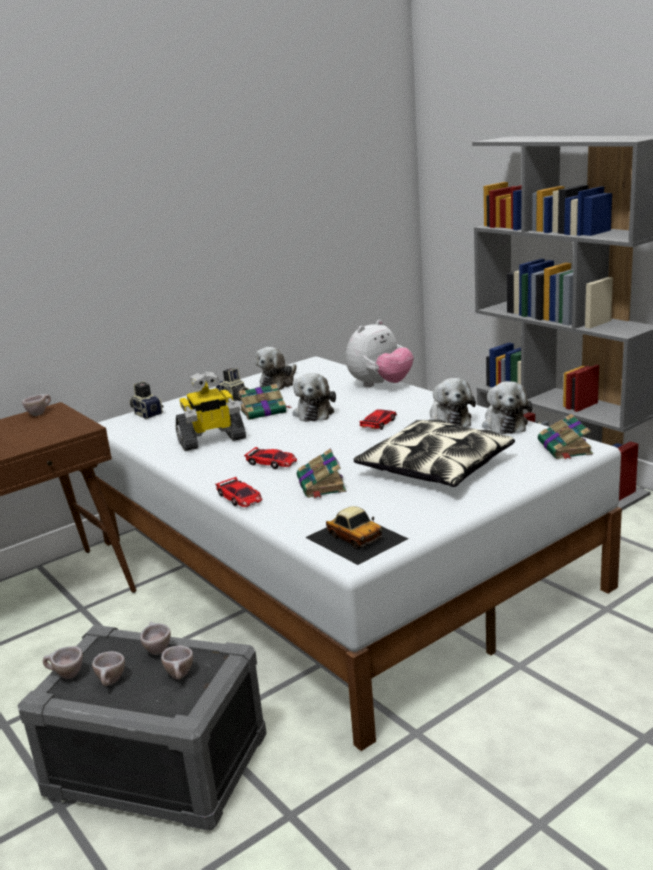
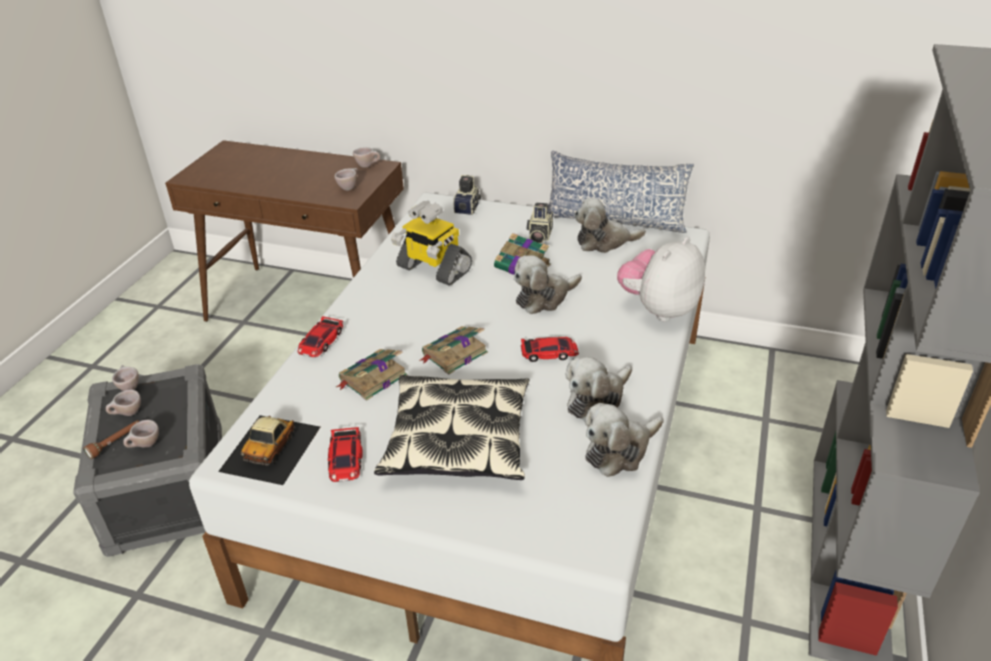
camera: 55 degrees right, 15 degrees up
(150, 695) = (115, 442): none -> brown flashlight
(157, 649) = (176, 414): beige cup -> beige cup (349, 187)
(257, 375) = (614, 219): none -> pillow
(271, 462) = (405, 326): toy car -> toy car (346, 459)
(380, 385) = (659, 309): plush toy -> plush toy turned 120 degrees clockwise
(565, 448) = (582, 532): book -> book (453, 354)

